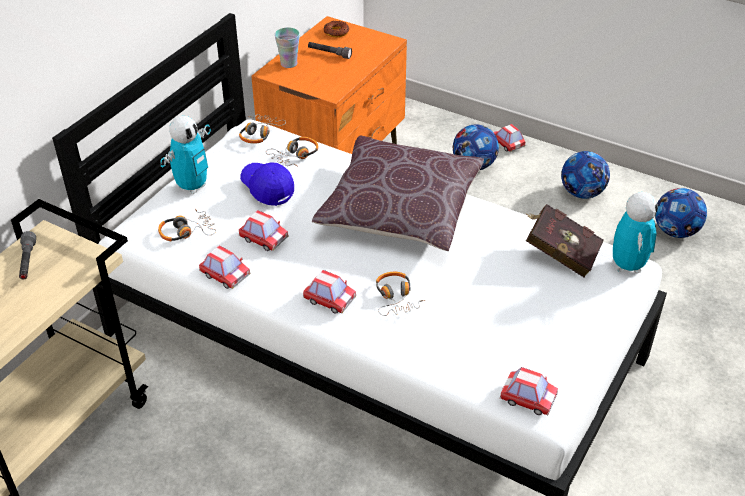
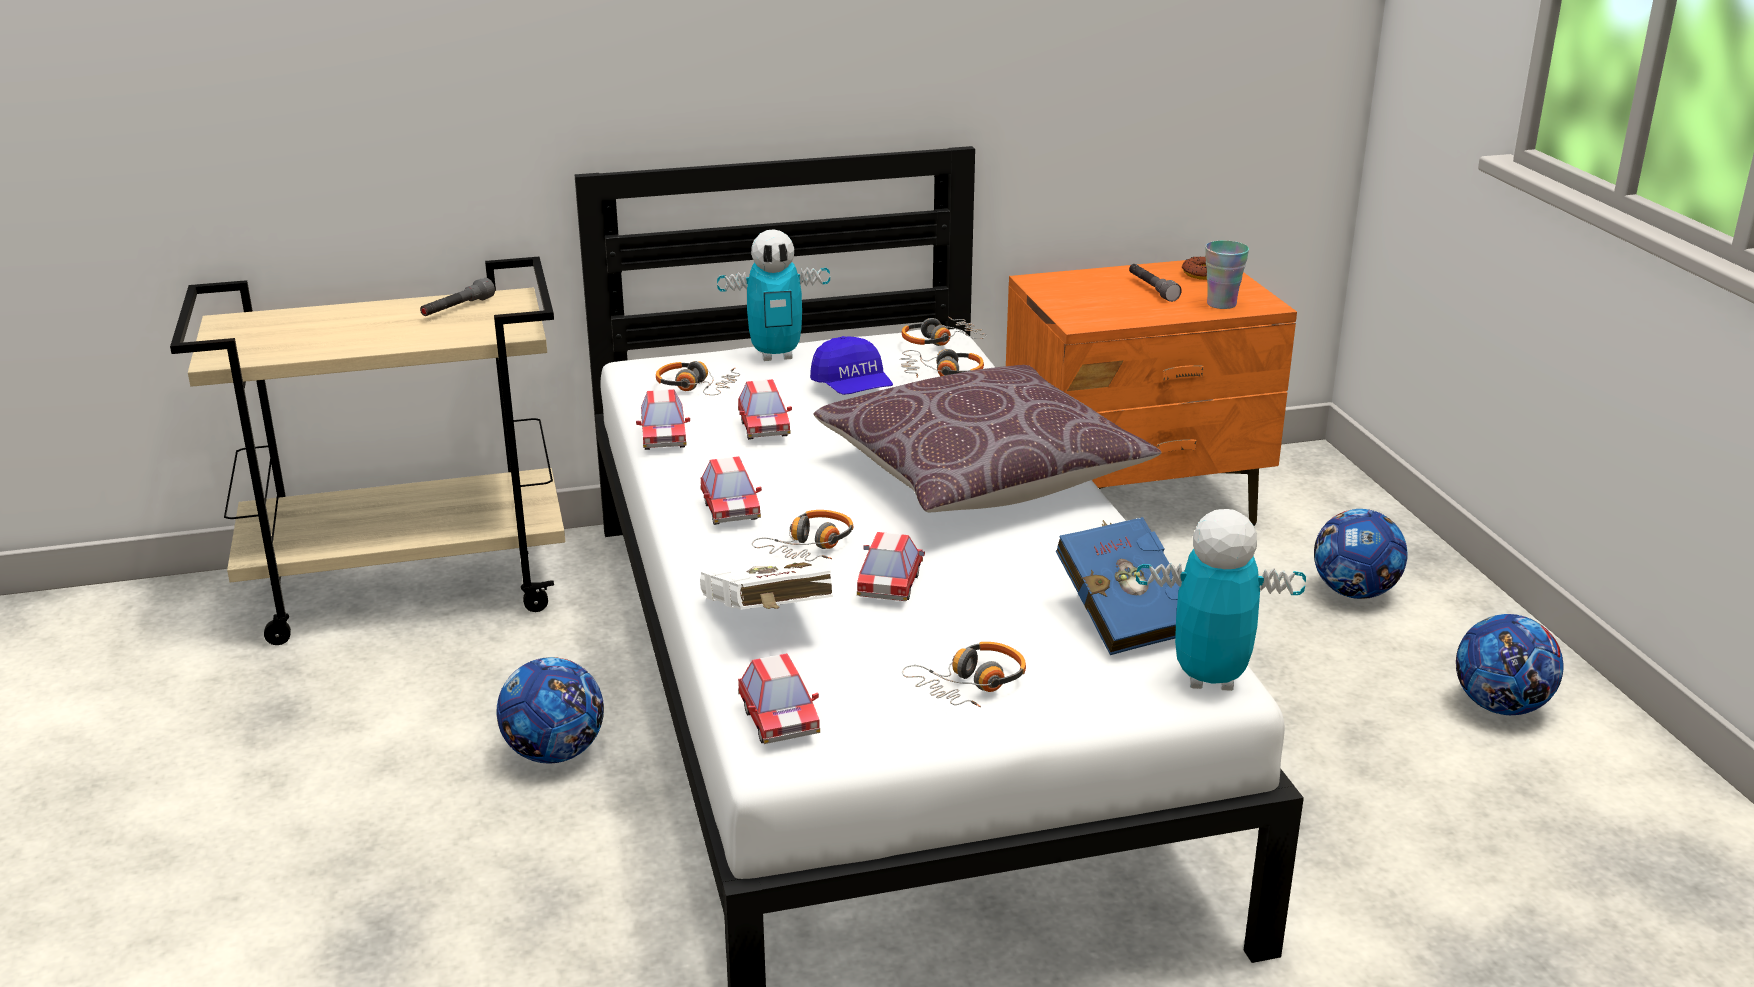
camera: 45 degrees right, 15 degrees down
(267, 189) = (852, 389): blue cap -> blue cap turned 150 degrees clockwise
(289, 64) = (1078, 281): cup -> cup (1221, 304)
(444, 352) = (766, 622): none -> white book
(507, 144) = (1457, 593): toy car -> toy car (890, 585)
(559, 253) = (1123, 614): red book -> blue book
(563, 328) = (970, 685): none -> headphones
(627, 265) = (1209, 679): toy robot -> toy robot turned 135 degrees counterclockwise
(675, 231) = (1614, 839): football -> football (555, 753)

